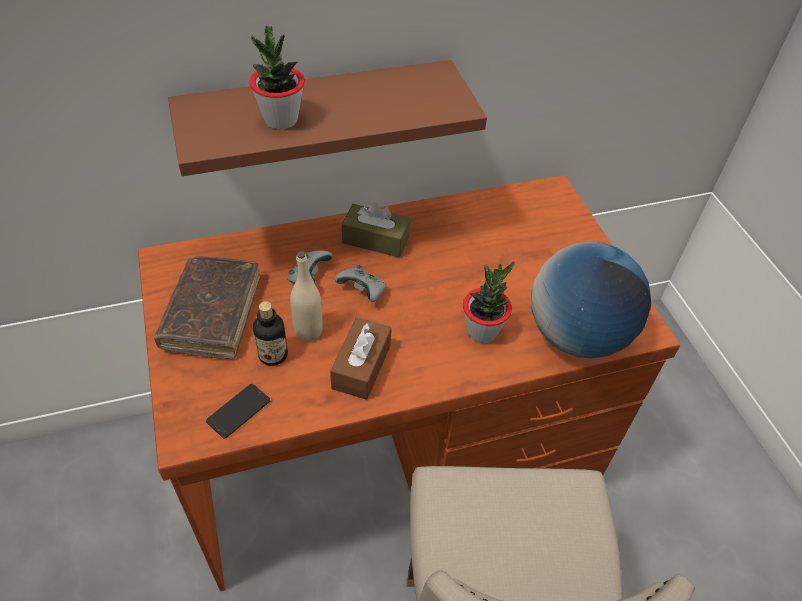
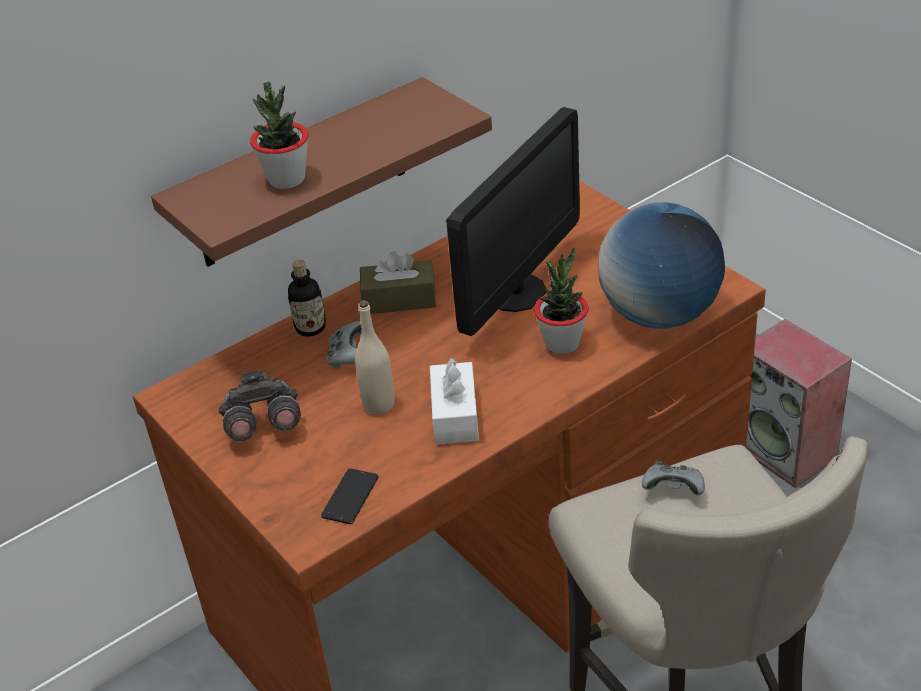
camera: 15 degrees left, 10 degrees down
(212, 314) = (262, 425): brown book -> grey binoculars
(273, 355) = (354, 438): bottle -> bottle (310, 328)
(361, 366) = (455, 415): brown tissue box -> white tissue box
(363, 291) = (415, 350): grey game controller -> grey game controller (674, 490)
(470, 269) = (517, 293): none -> monitor
(661, 435) = (786, 451): none -> speaker

